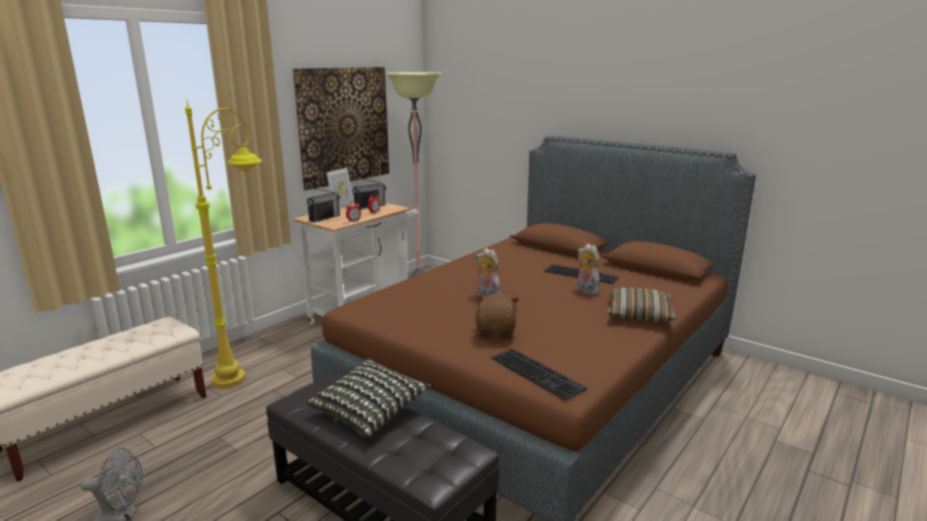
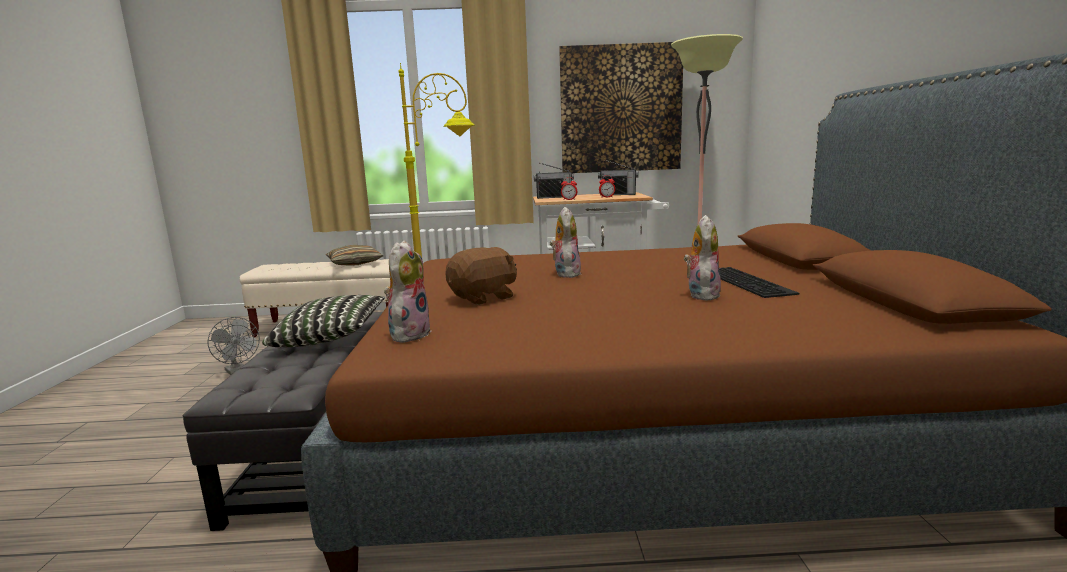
camera: 50 degrees right, 5 degrees down
(341, 206) = (594, 193): picture frame -> none
(538, 372) = (409, 334): keyboard -> plush toy
(639, 314) = (701, 330): pillow -> pillow (355, 263)

